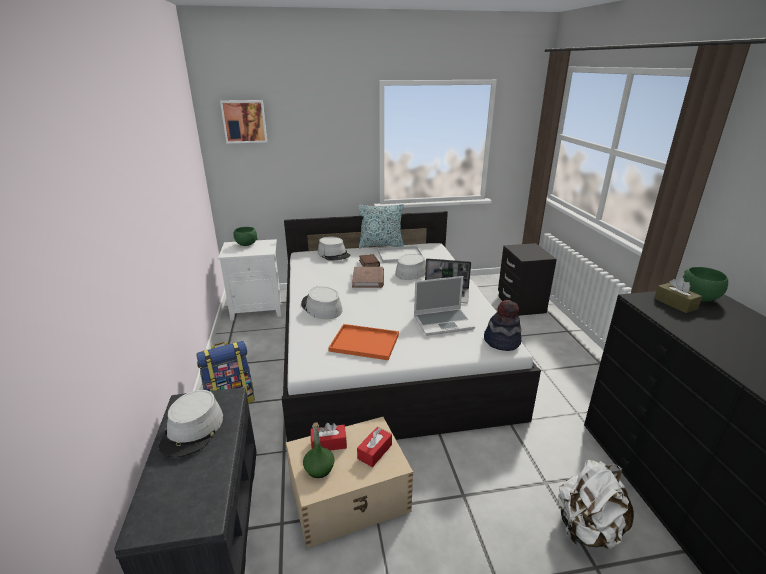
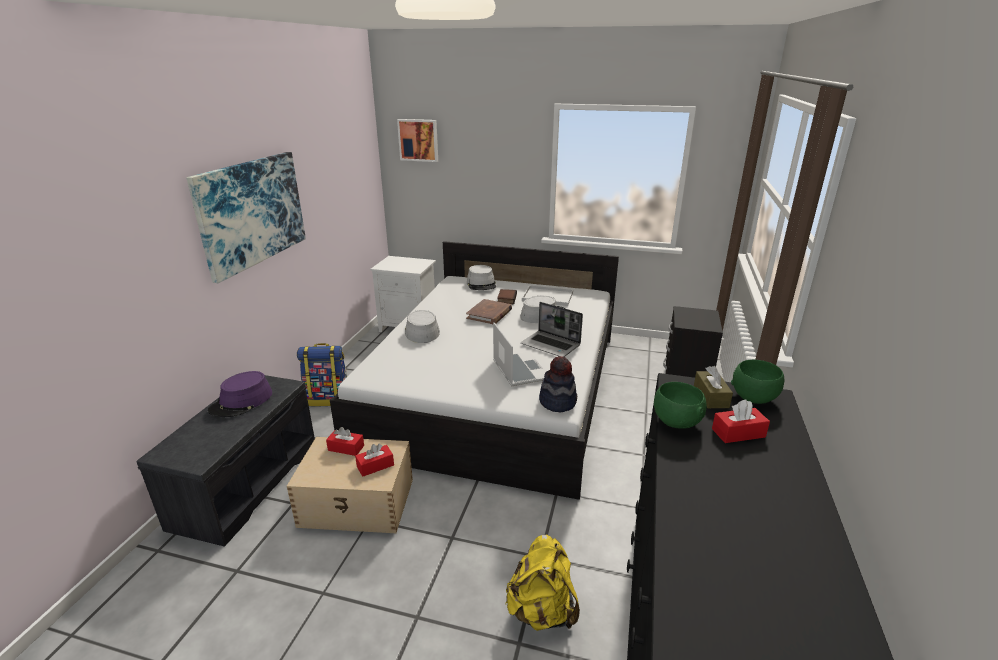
camera: 25 degrees right, 0 degrees up
(139, 207) = (251, 212): none -> picture
(193, 430) = (241, 402): grey hat -> purple hat
(246, 244) = (404, 260): green bowl -> green bowl (675, 422)
(319, 469) = (322, 464): green bottle -> none
(366, 342) = (428, 370): orange tray -> none
(381, 245) = (539, 283): pillow -> none
(443, 322) = (519, 370): laptop -> laptop turned 120 degrees counterclockwise
(587, 529) = (542, 610): white backpack -> yellow backpack
(728, 326) = (738, 433): none -> red tissue box

